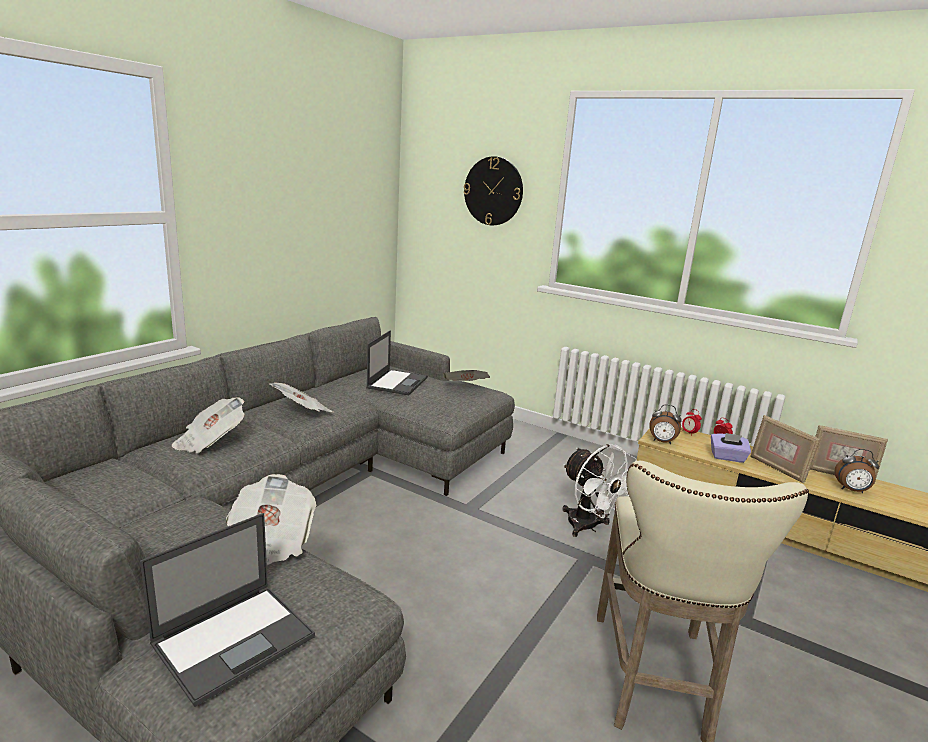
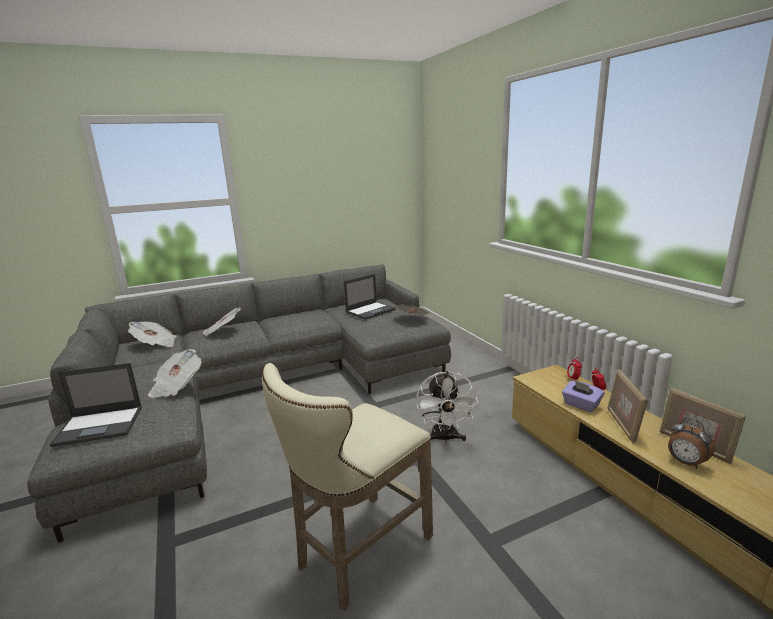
camera: 35 degrees right, 0 degrees up
(302, 412) = (288, 322): newspaper -> newspaper (155, 344)
(493, 191) = (466, 167): wall clock -> none
(662, 442) = (533, 381): alarm clock -> none

